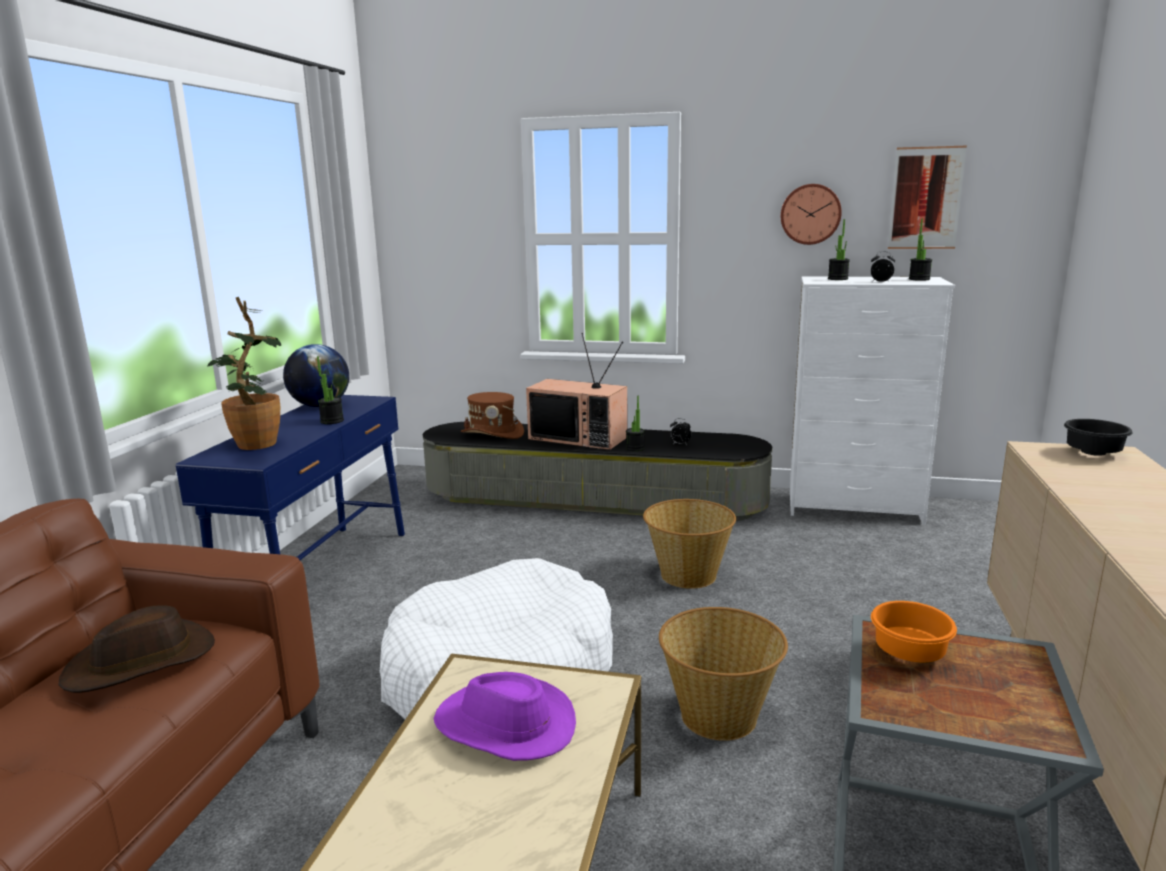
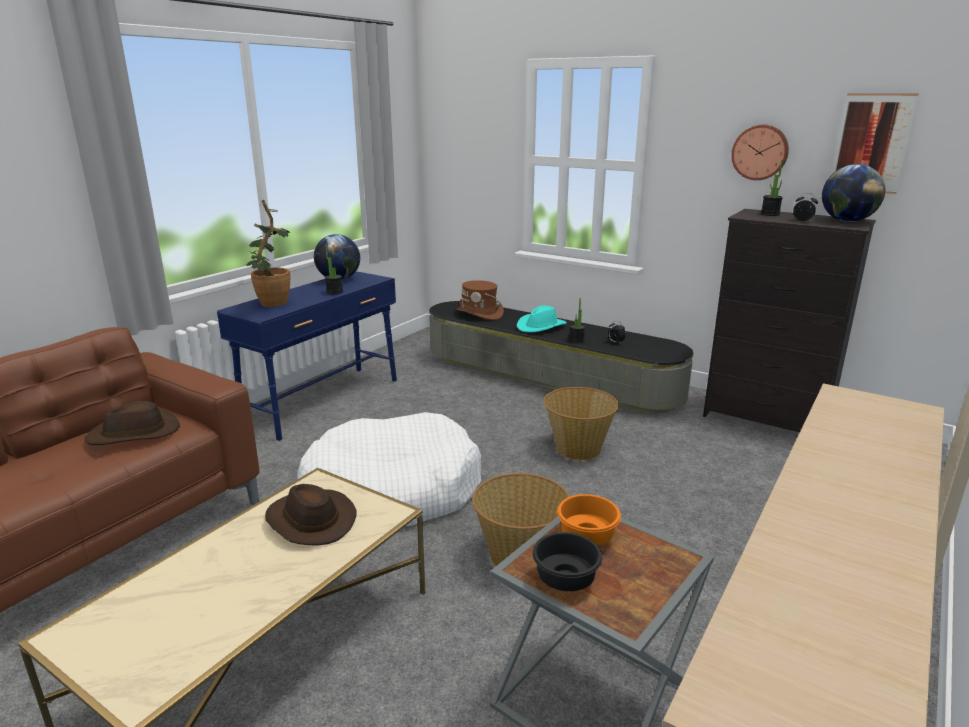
camera: 20 degrees right, 5 degrees up
(504, 726) = (309, 520): purple hat -> brown hat
(580, 438) = (541, 326): television -> turquoise hat
(855, 508) = (767, 420): white dresser -> black dresser
(919, 279) = (847, 221): potted plant -> globe
(1093, 452) = (891, 406): black bowl -> black bowl (567, 579)

